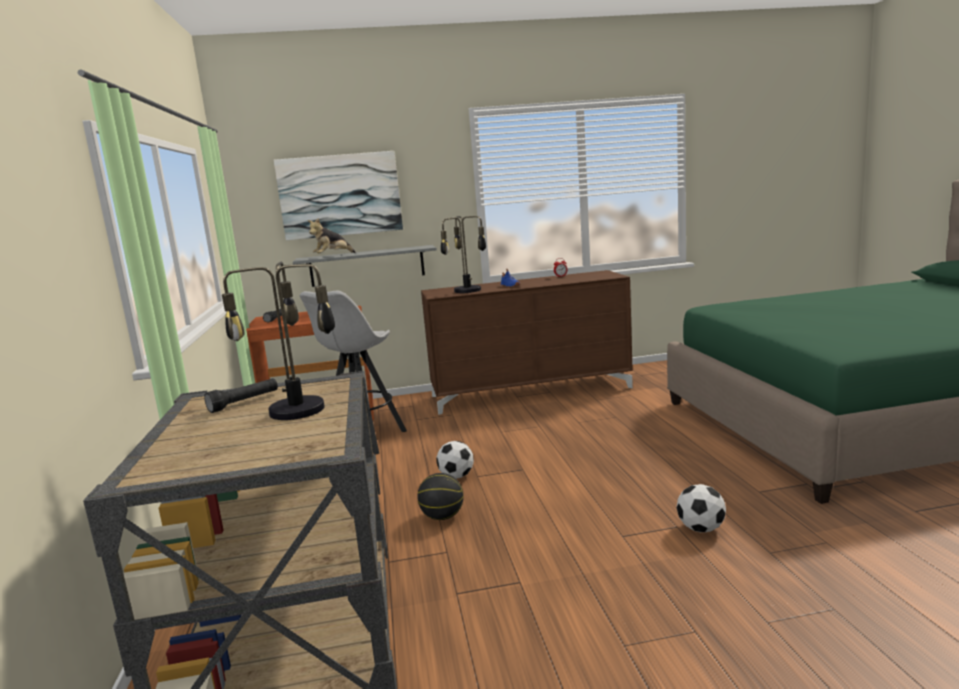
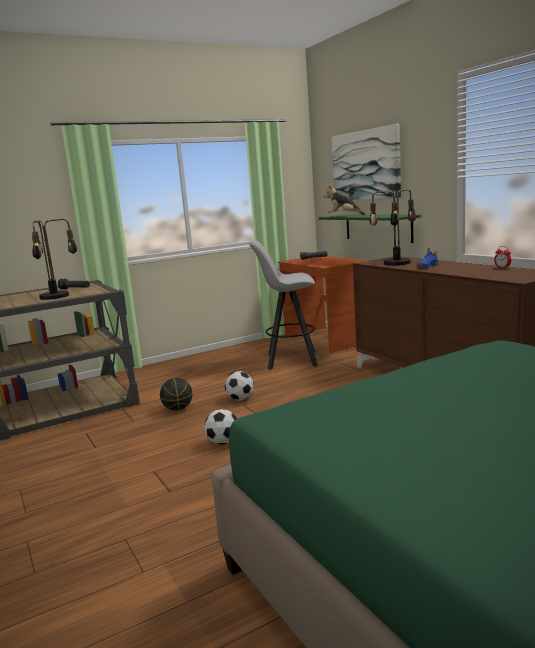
camera: 70 degrees right, 0 degrees up
(367, 266) = (377, 227): grey shelf -> green shelf
(701, 529) = (166, 502): football -> football (223, 442)

